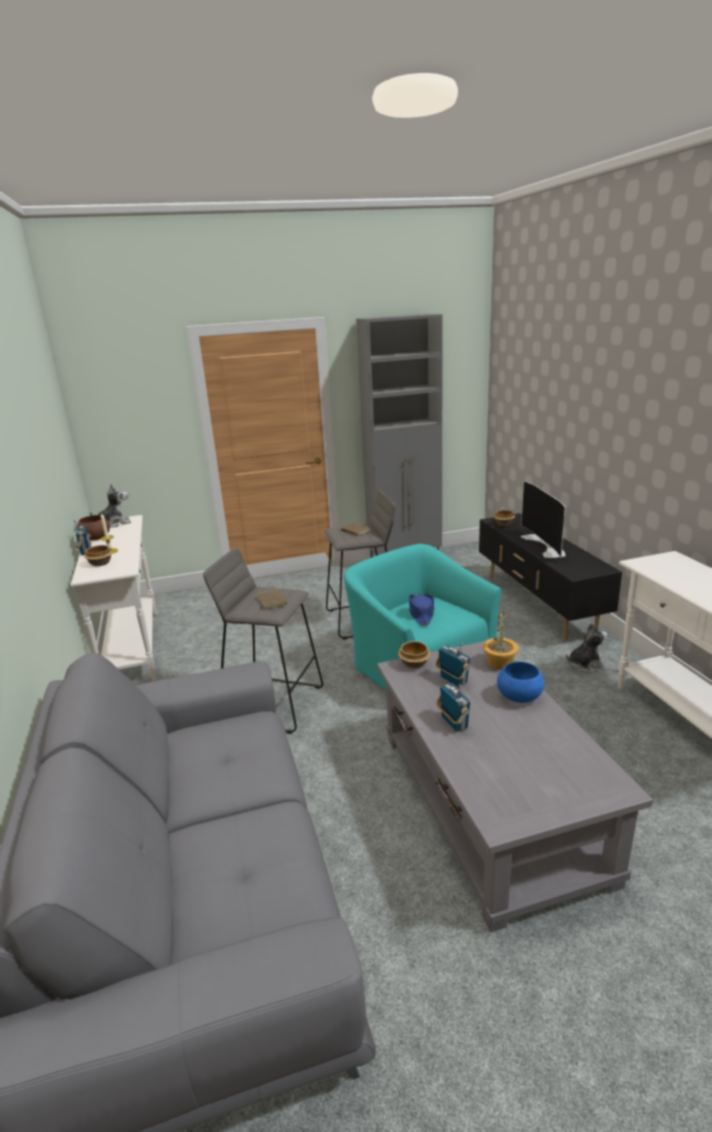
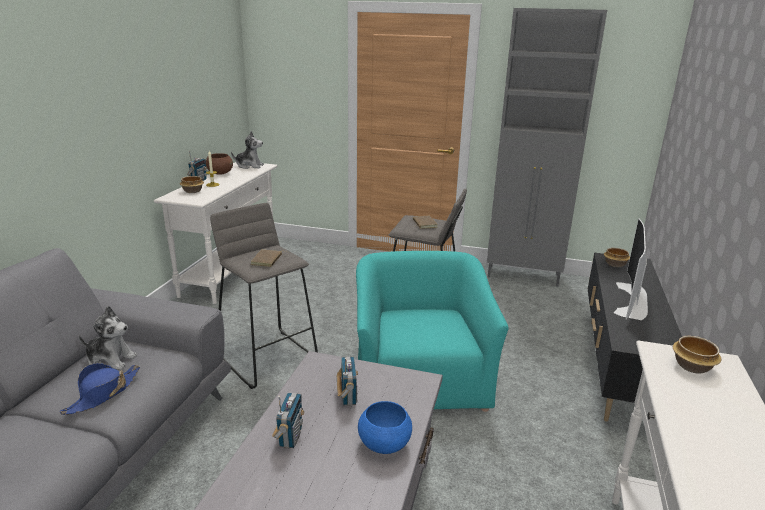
camera: 30 degrees right, 0 degrees up
(414, 663) = (337, 365): bowl -> bowl (692, 366)
(421, 613) = (423, 324): blue hat -> blue hat (103, 394)
(500, 663) = (415, 401): potted plant -> none
(584, 665) = (599, 456): plush toy -> plush toy (111, 360)

